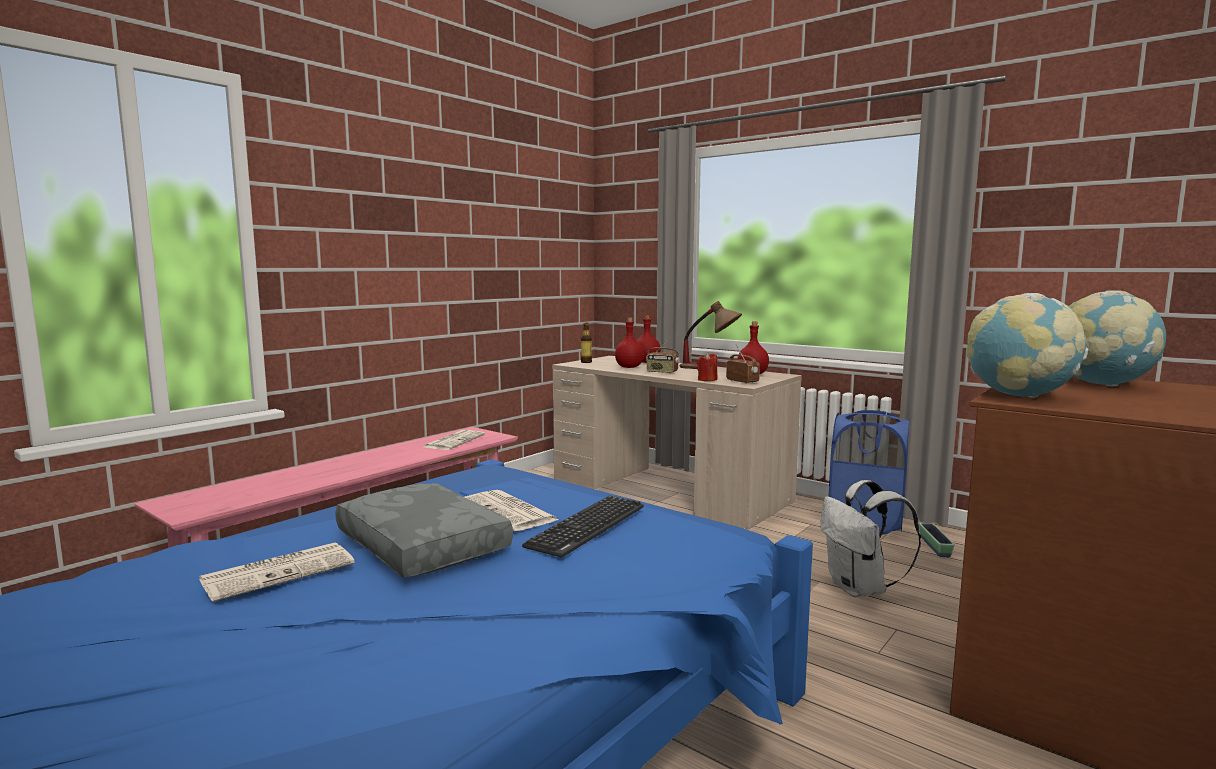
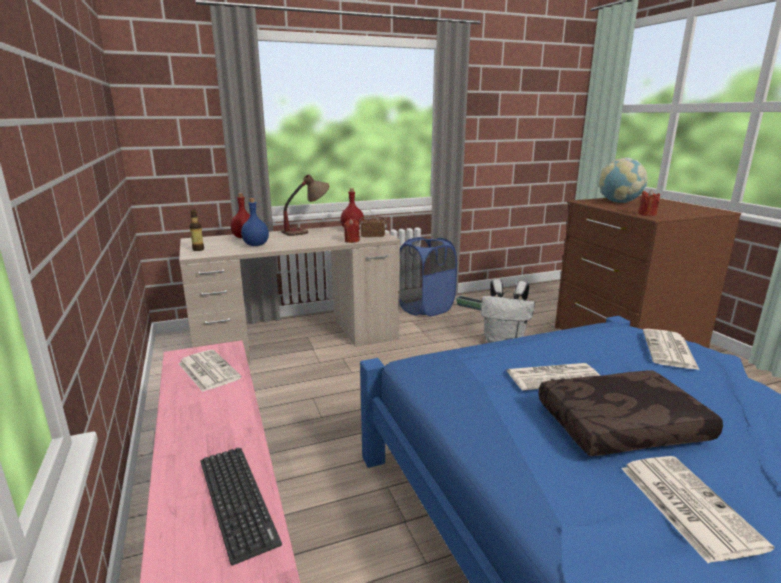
camera: 60 degrees left, 10 degrees up
(419, 546) = (621, 427): grey pillow -> brown pillow
(587, 526) = (603, 358): keyboard -> keyboard (237, 500)
(629, 367) = (256, 245): red bottle -> blue bottle
(662, 372) = (298, 242): radio -> none
(672, 561) = (669, 350): none -> newspaper
(1019, 396) = (647, 214): globe -> red candle

